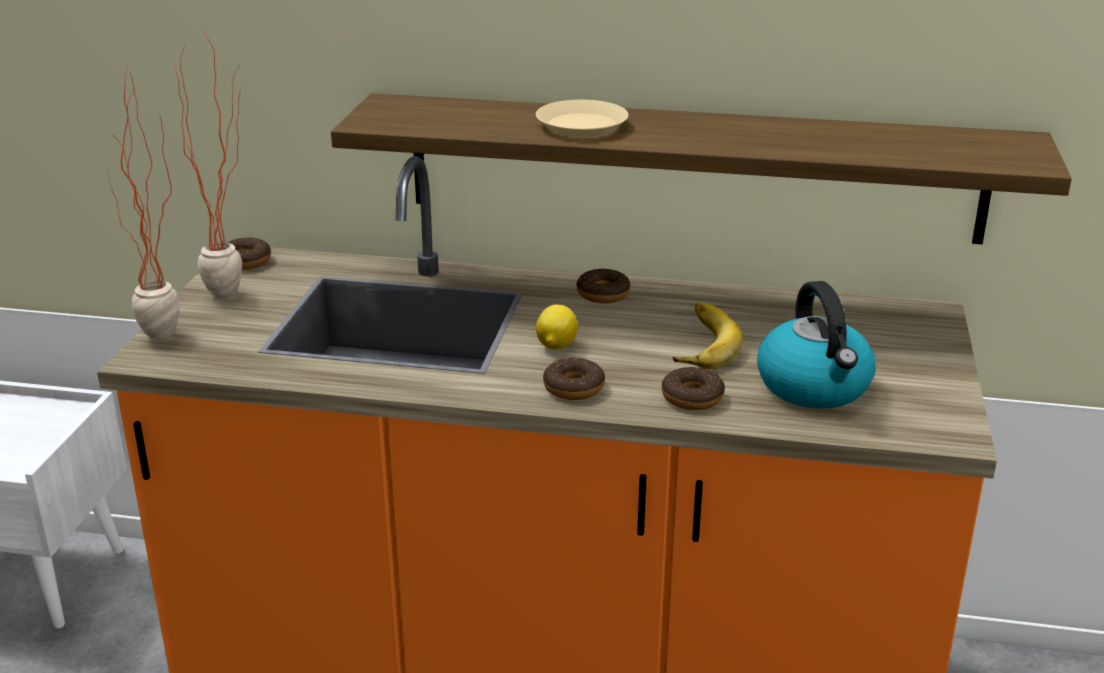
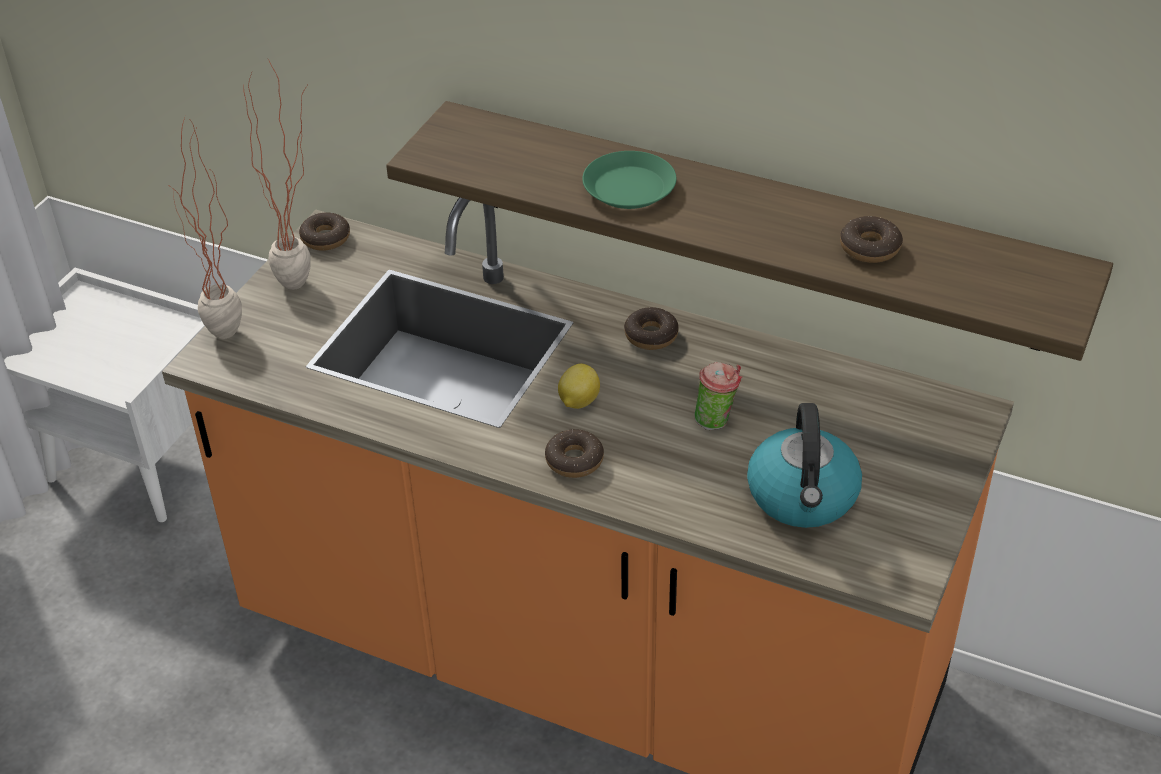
camera: 15 degrees right, 15 degrees up
(581, 125) = (628, 187): beige plate -> green plate
(692, 397) = (679, 491): donut -> donut (869, 247)
(699, 344) = (716, 420): banana -> cup

